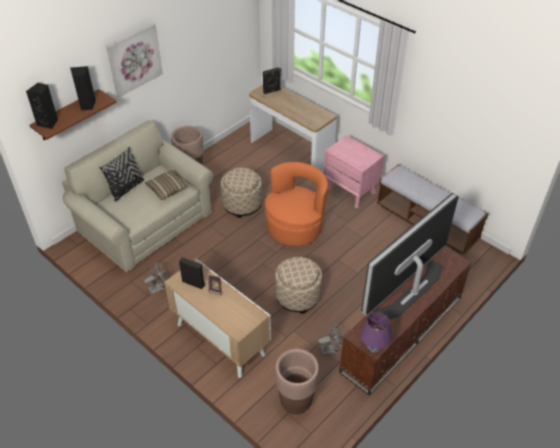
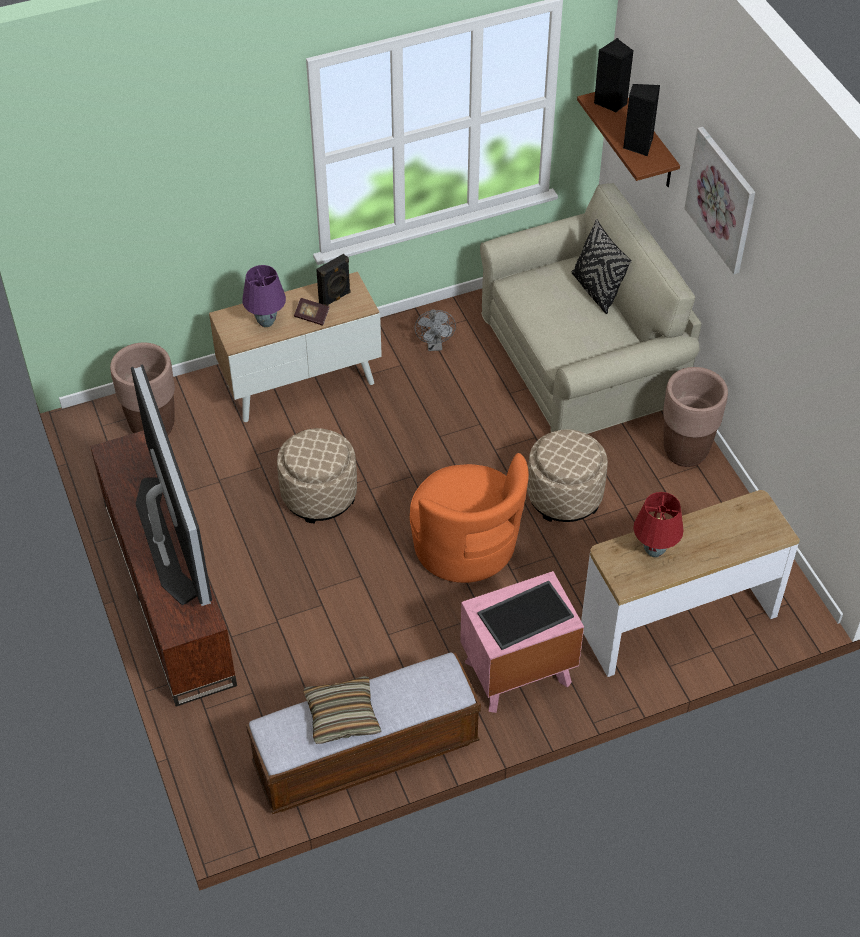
camera: 115 degrees right, 5 degrees up
(167, 189) = (570, 336): pillow -> pillow (342, 716)
(272, 91) = (753, 528): black speaker -> none
(303, 112) = (655, 551): none -> red table lamp
(331, 350) = (201, 496): grey fan -> none
(353, 152) = (525, 614): none -> tray
(373, 348) = (108, 452): purple table lamp -> purple table lamp (266, 322)

